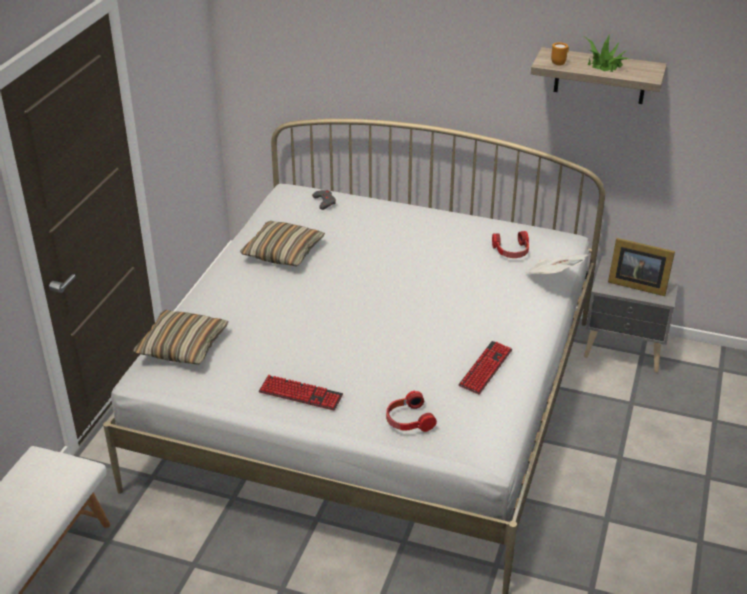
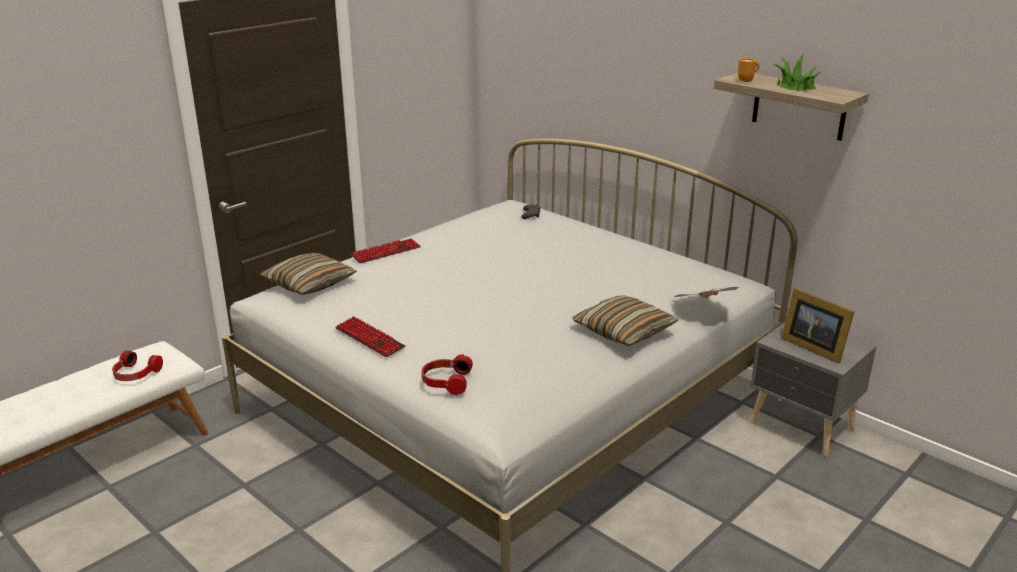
camera: 25 degrees right, 10 degrees down
(283, 252) = (459, 240): pillow -> pillow (624, 331)
(485, 368) = (562, 361): keyboard -> keyboard (386, 252)
(511, 251) = (675, 280): headphones -> headphones (135, 374)

